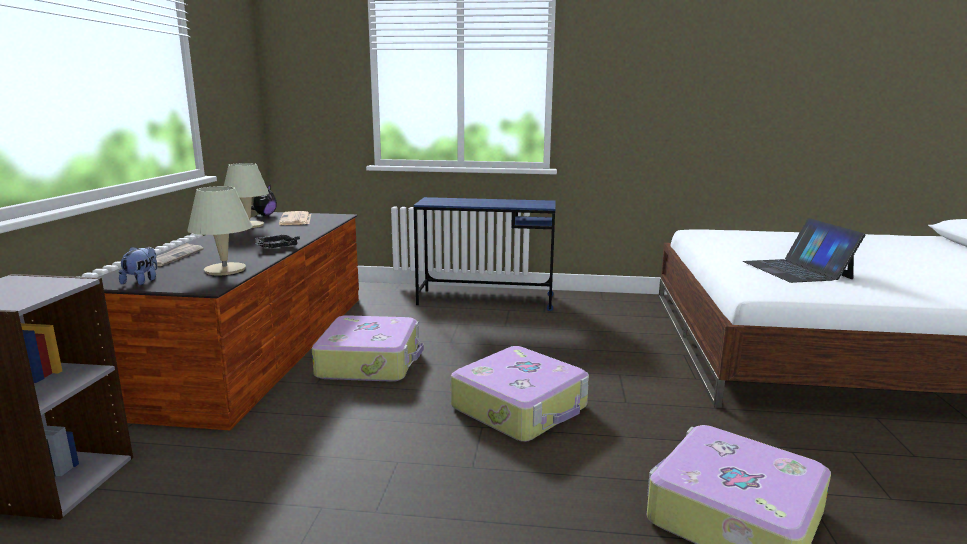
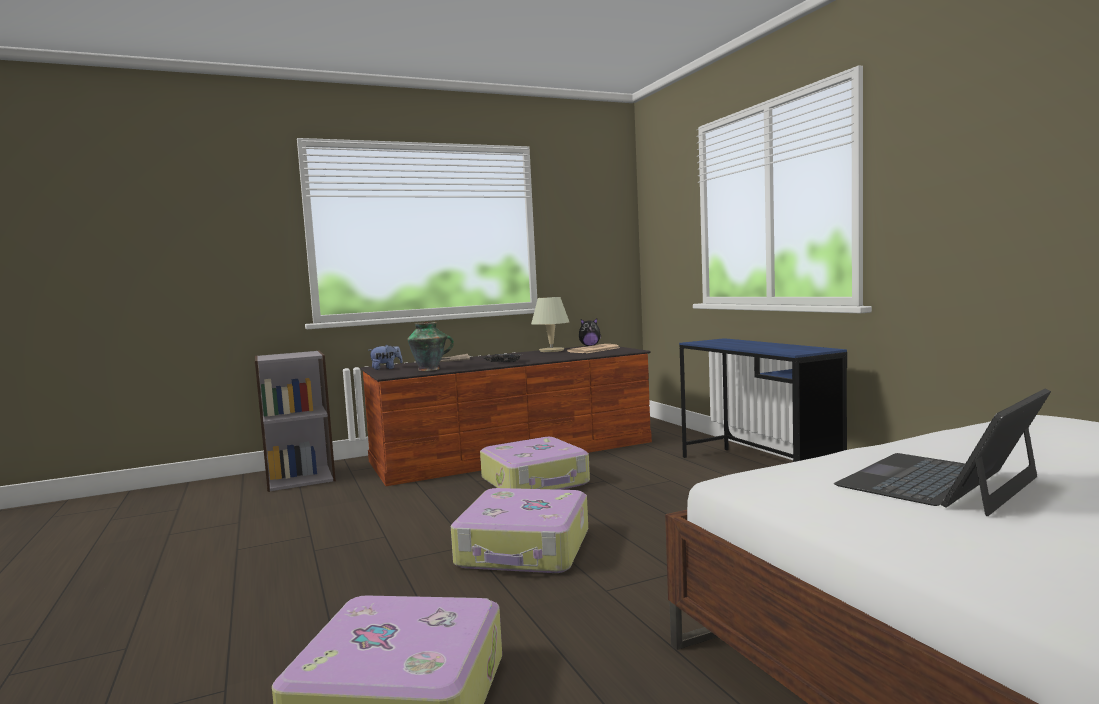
camera: 60 degrees right, 10 degrees down
(225, 270) = (430, 369): beige table lamp -> vase

